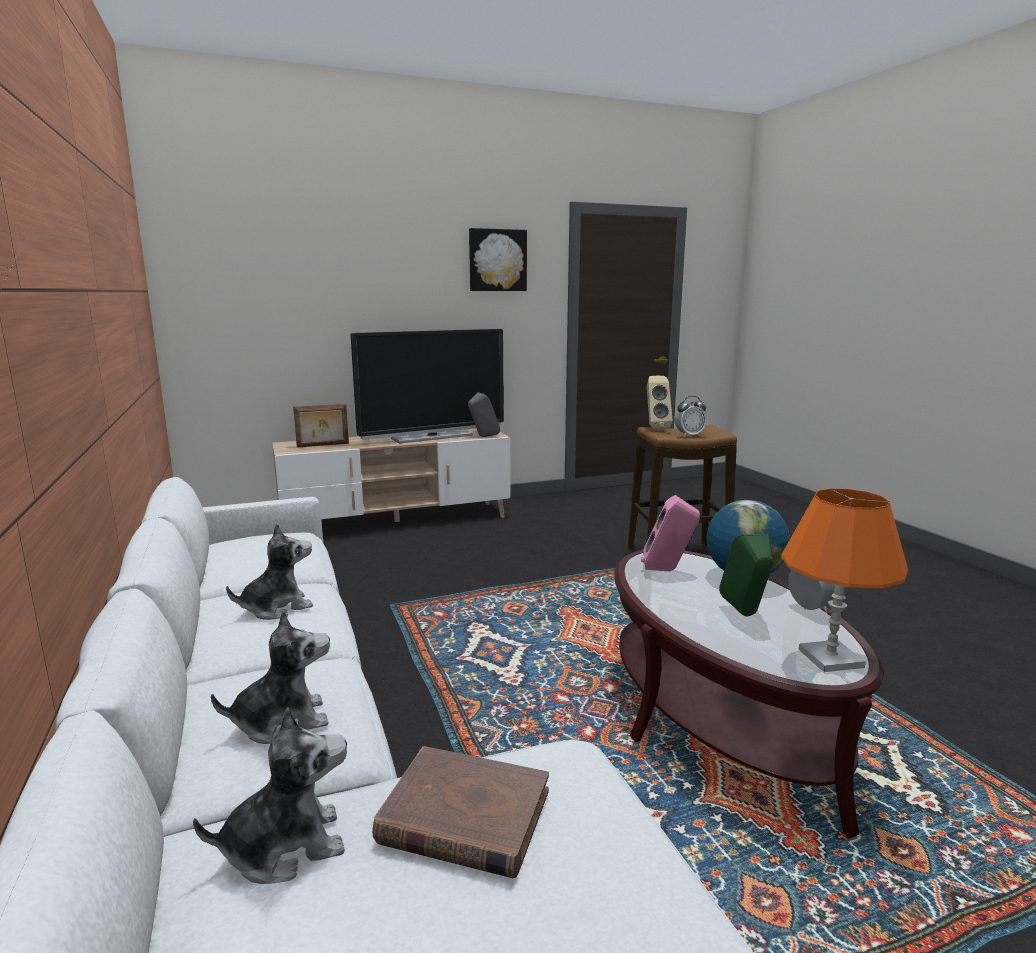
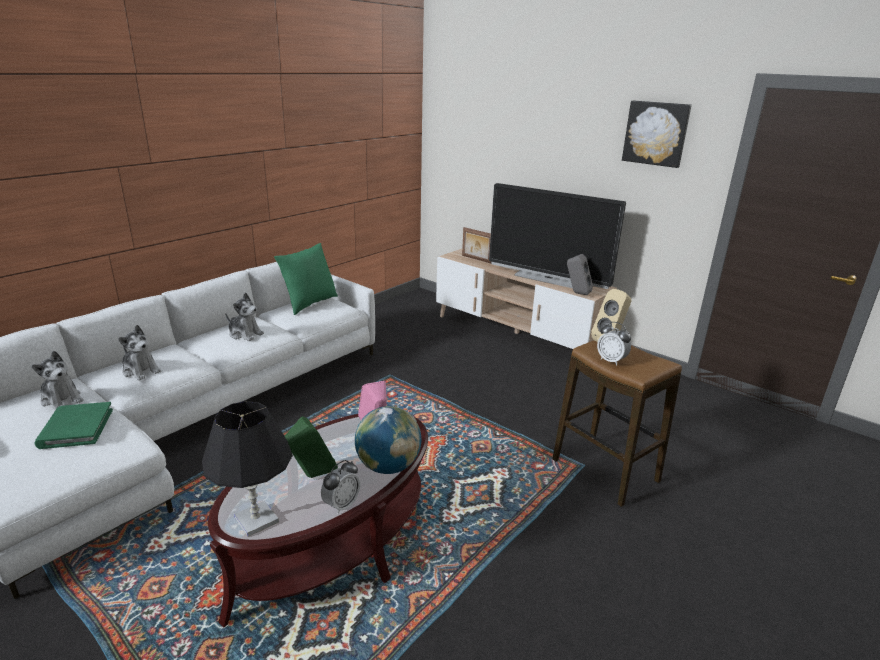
camera: 60 degrees right, 10 degrees up
(243, 551) = (309, 304): none -> green pillow
(464, 817) = (76, 428): brown book -> green book
(830, 658) = (256, 519): orange table lamp -> black table lamp

